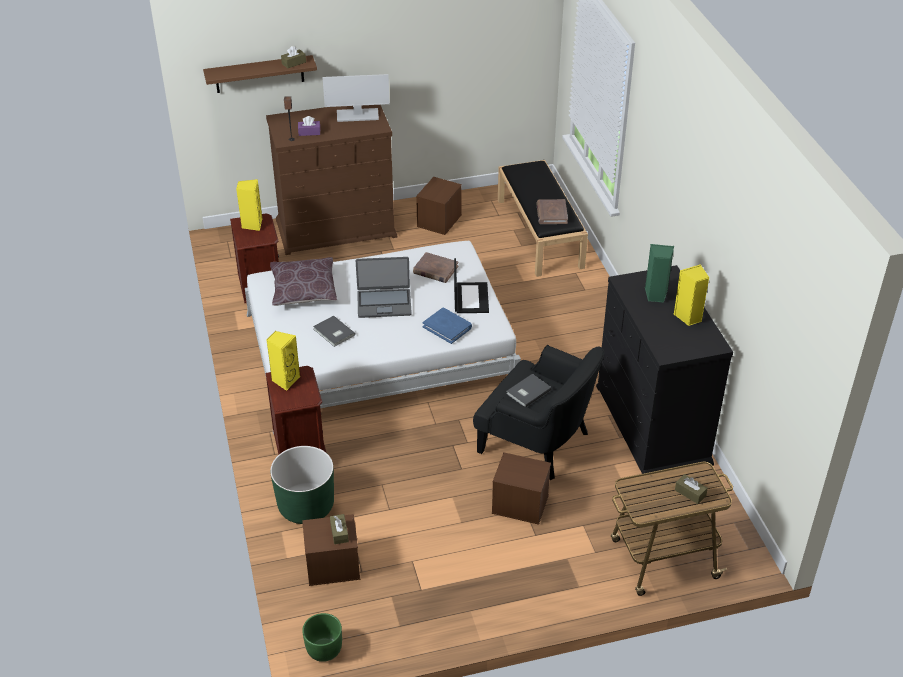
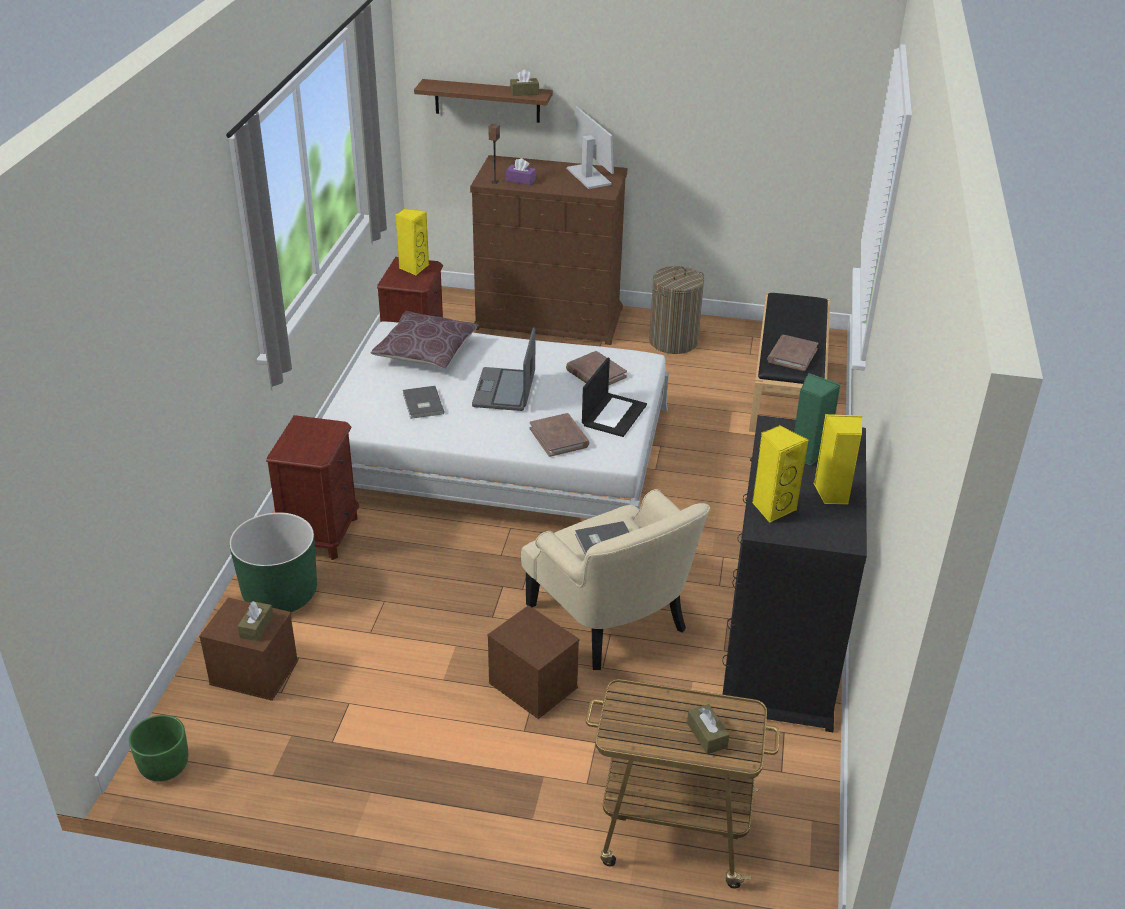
camera: 25 degrees right, 5 degrees down
(285, 380) = (308, 429): yellow speaker -> yellow speaker (772, 508)
(357, 115) = (589, 177): monitor -> monitor turned 135 degrees counterclockwise
(384, 303) = (505, 390): laptop -> laptop turned 75 degrees clockwise
(439, 221) = (673, 341): brown storage box -> laundry basket
(447, 327) = (559, 437): blue book -> brown book
(537, 441) = (611, 618): black armchair -> beige armchair

